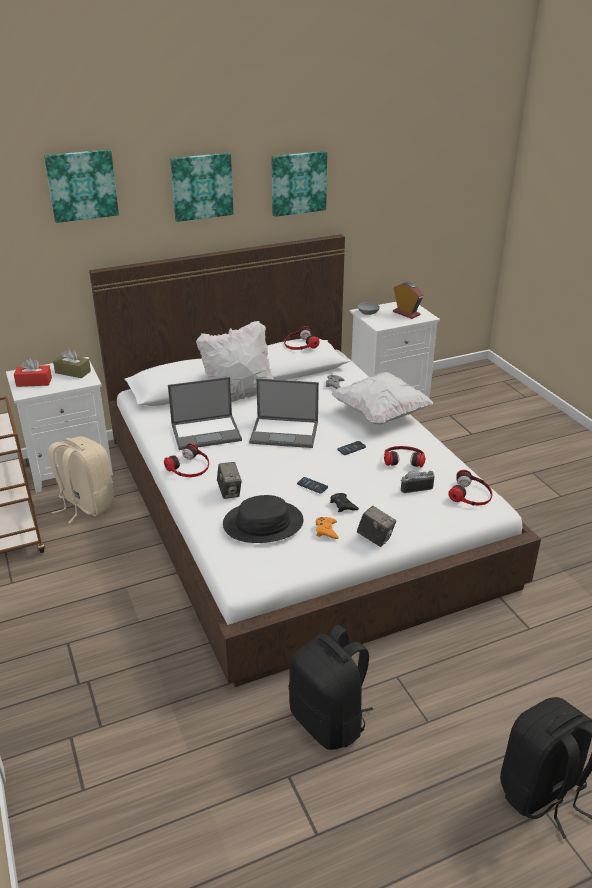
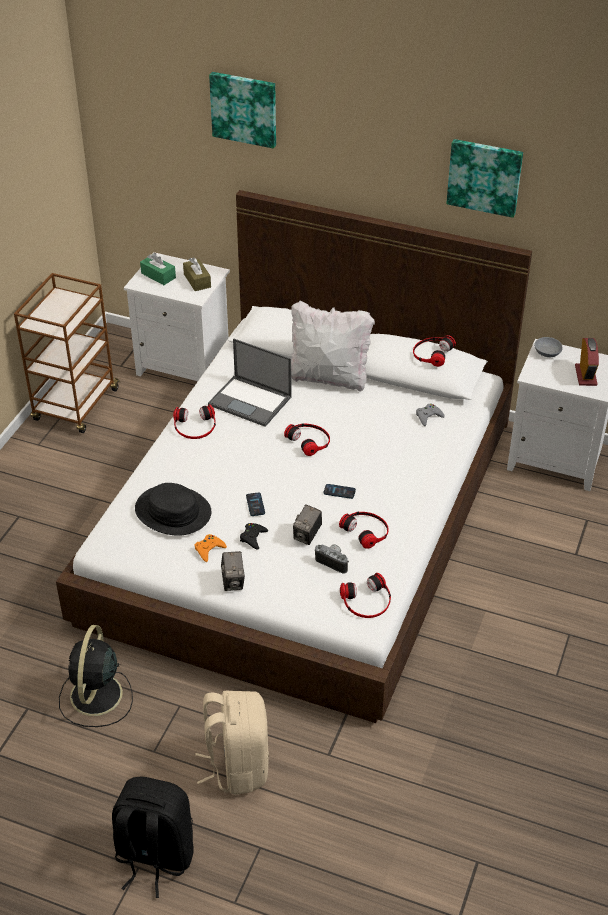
camera: 45 degrees right, 10 degrees up
(34, 382) = (158, 275): red tissue box -> green tissue box
(85, 505) = (155, 409): beige backpack -> beige backpack (237, 766)
(201, 186) = (368, 146): picture -> none
(229, 492) = (190, 468): camera -> camera (307, 535)
(285, 432) = (309, 440): laptop -> headphones
(329, 721) = (95, 697): black backpack -> black fan
(381, 414) = (419, 474): white pillow -> none

